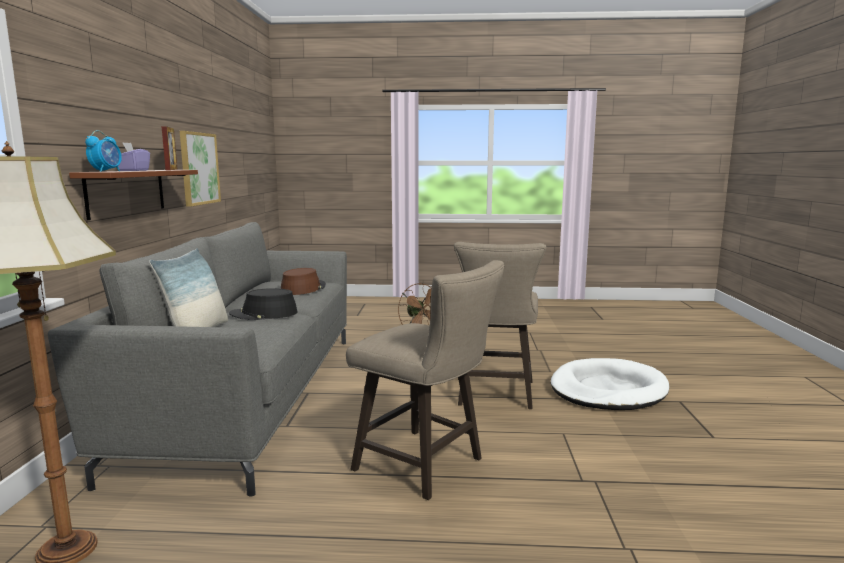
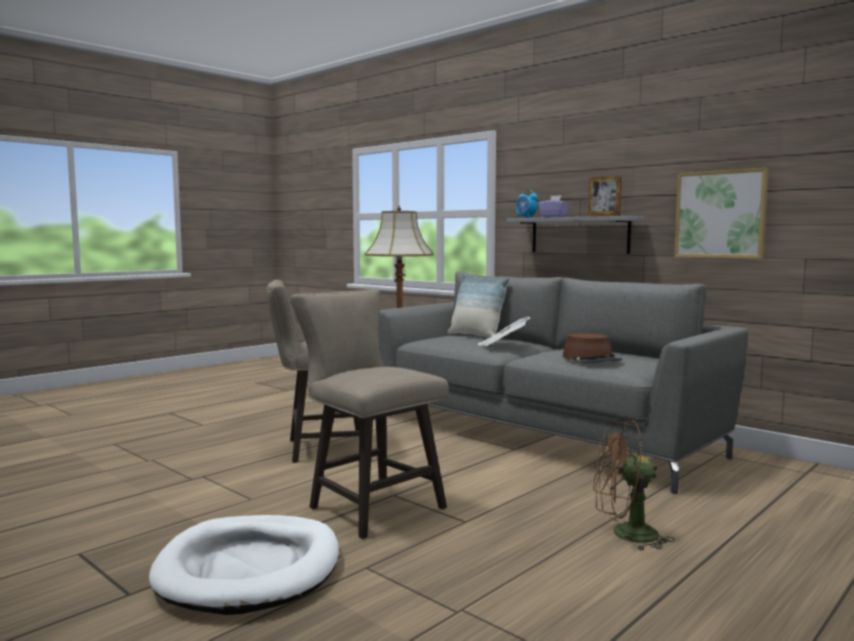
camera: 130 degrees right, 5 degrees down
(126, 192) = (579, 235): brown shelf -> grey shelf
(264, 314) = (502, 346): black hat -> newspaper

